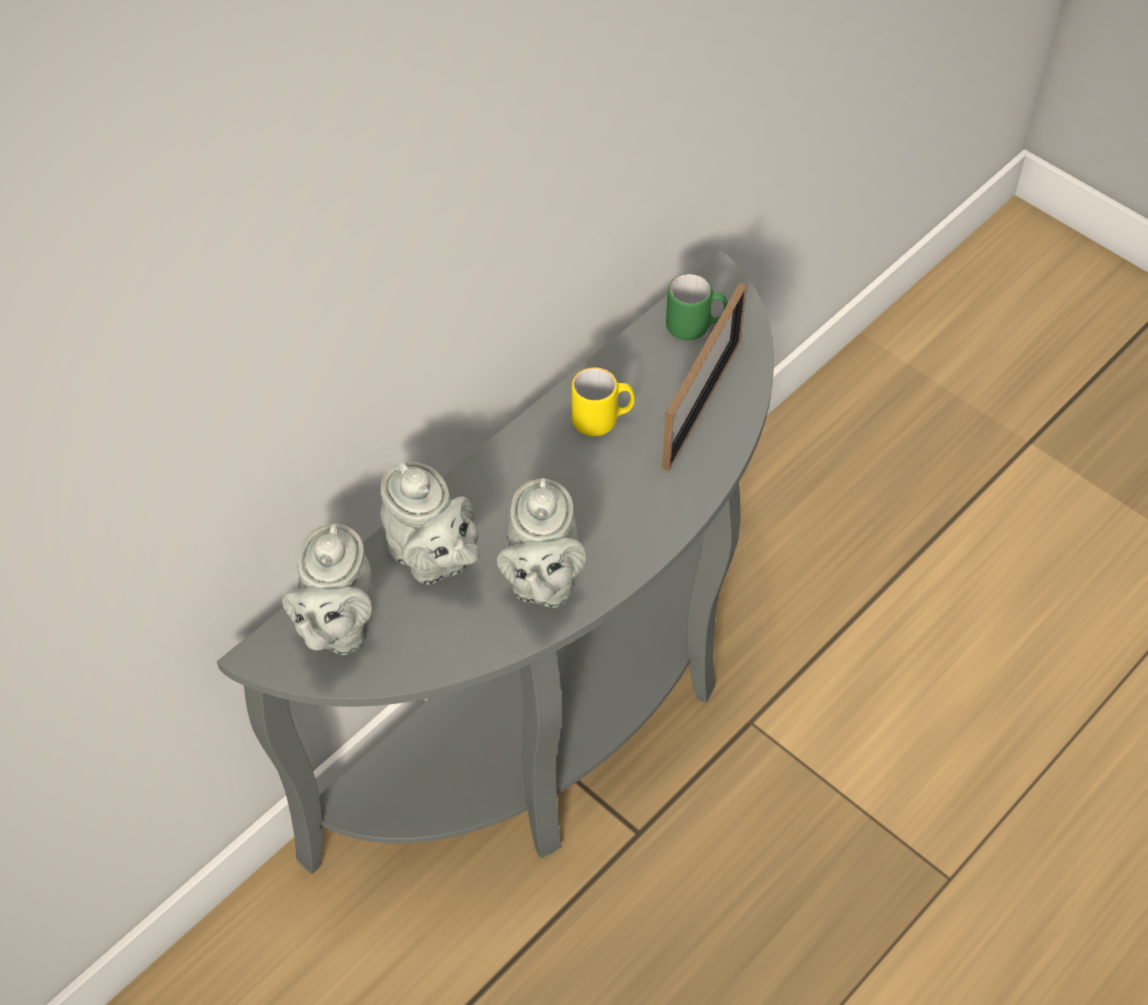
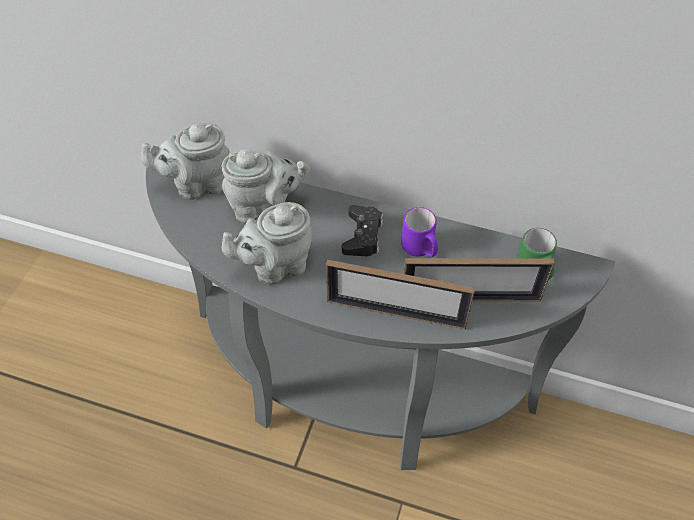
camera: 65 degrees right, 0 degrees up
(432, 559) = (265, 207): grey teapot -> grey teapot turned 120 degrees counterclockwise
(546, 470) = (363, 236): none -> black game controller
(602, 420) = (420, 249): yellow mug -> purple mug
(684, 483) = (396, 313): none -> picture frame

